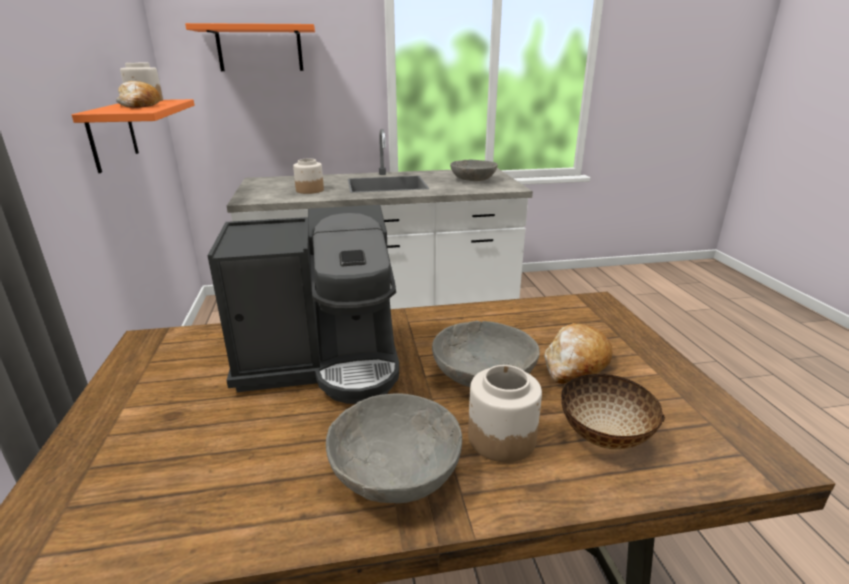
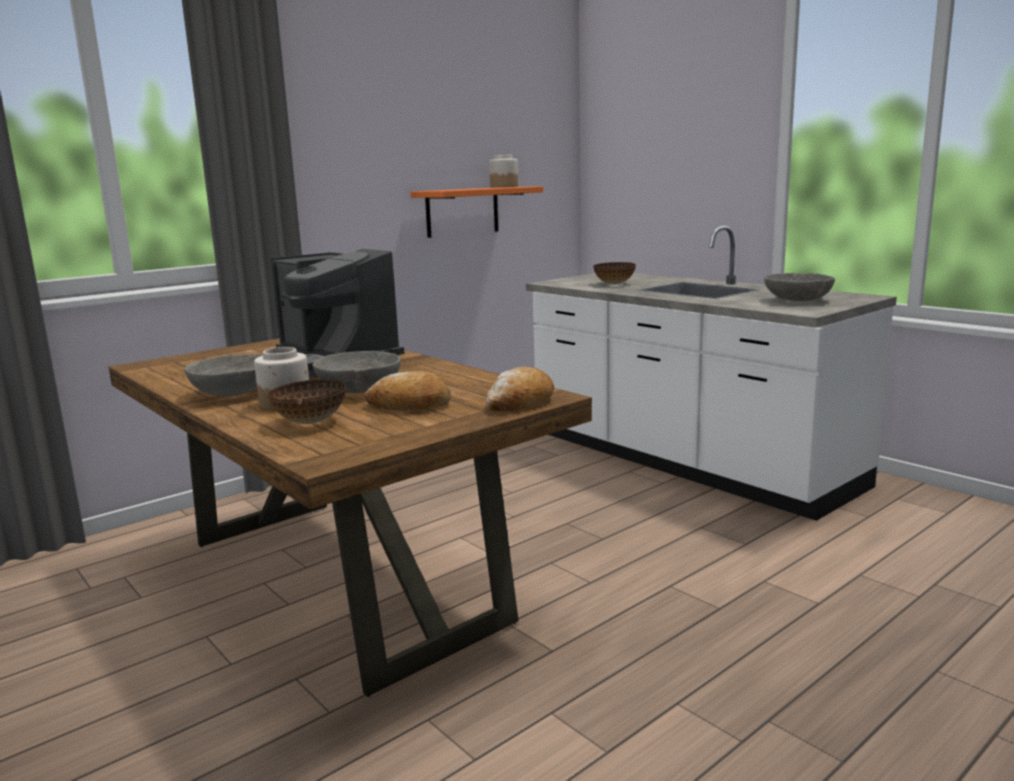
camera: 60 degrees right, 10 degrees down
(140, 106) = (473, 188): bread -> bread (520, 402)
(260, 49) = (656, 138): orange shelf -> none
(309, 190) = (613, 284): jar -> bowl

